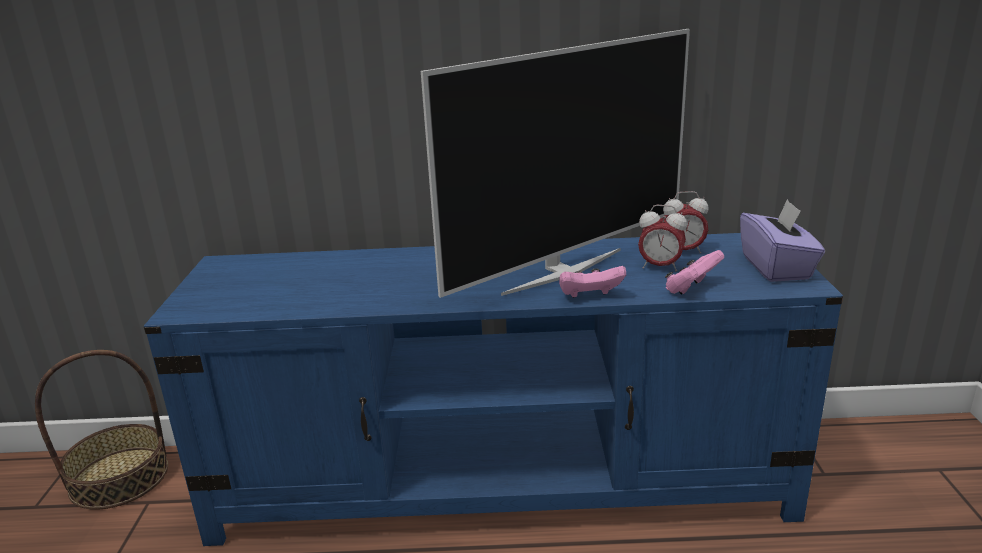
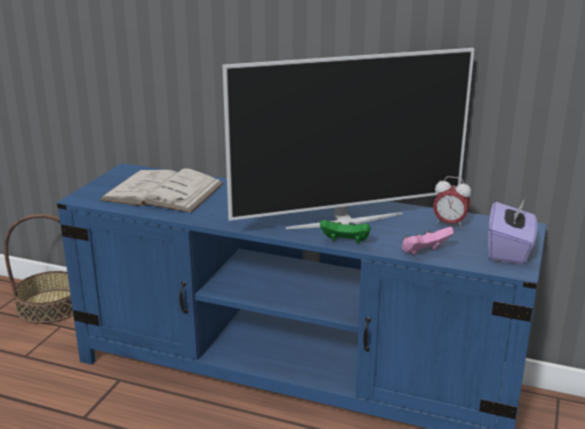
camera: 20 degrees right, 0 degrees up
(295, 281) = (163, 192): none -> white book
(590, 297) = (345, 242): pink game controller -> green game controller
(660, 267) = (419, 232): alarm clock -> none

